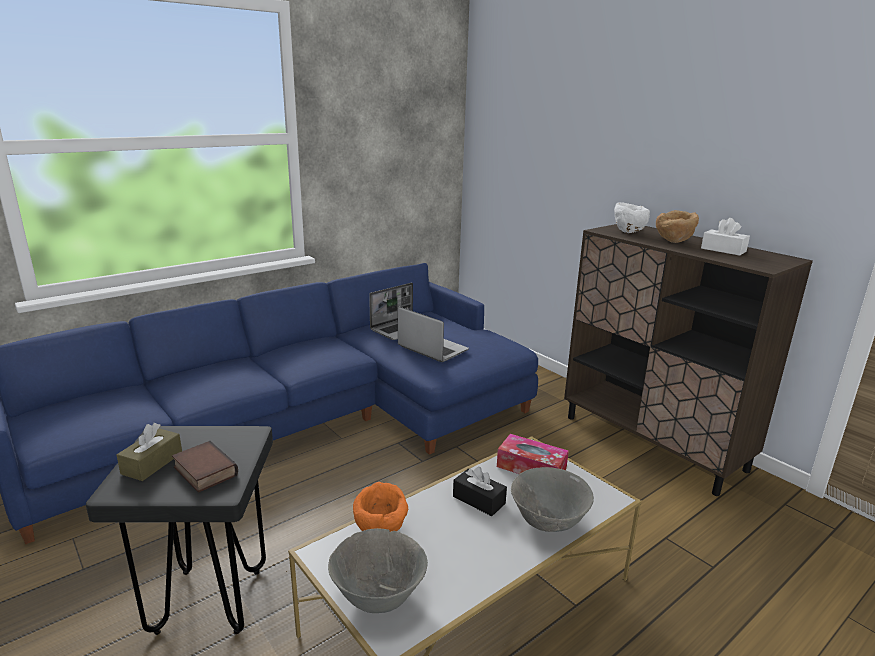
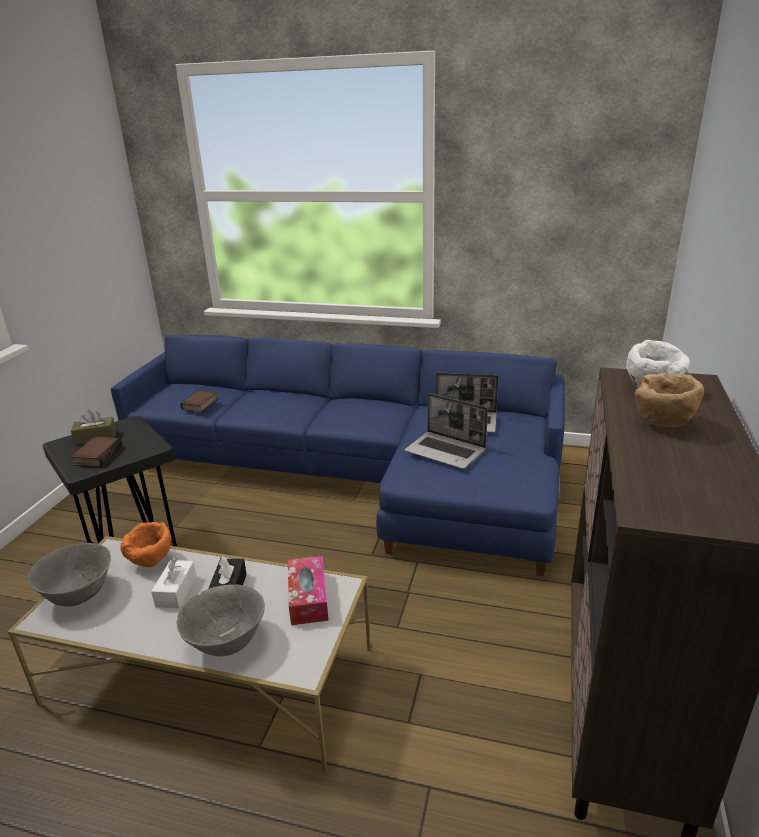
camera: 55 degrees right, 5 degrees up
(131, 410) = (201, 405): none -> book
(431, 348) = (446, 451): laptop -> laptop turned 120 degrees clockwise
(723, 250) = (693, 464): white tissue box -> white tissue box (176, 591)

